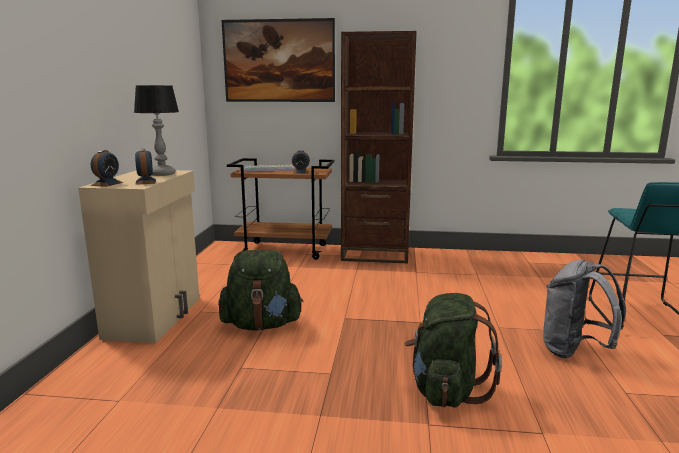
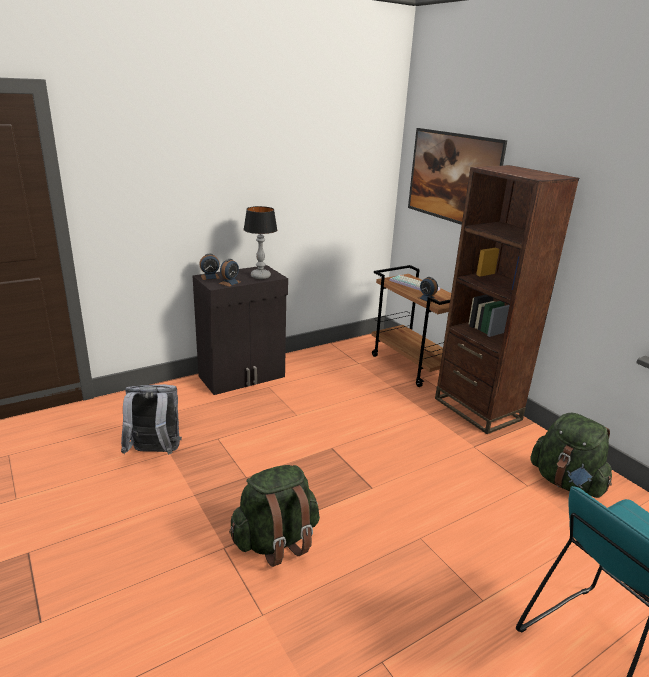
camera: 50 degrees right, 10 degrees up
(156, 317) = (243, 377): beige cabinet -> black cabinet
(261, 325) = (278, 418): green backpack -> green backpack (566, 482)
(574, 351) = (429, 605): grey backpack -> grey backpack (155, 453)

